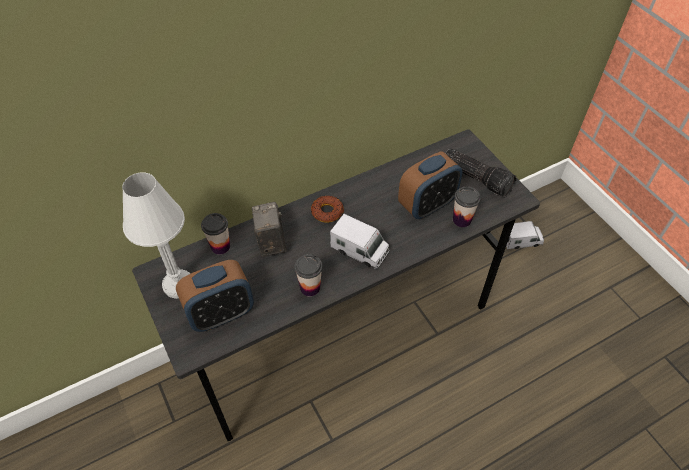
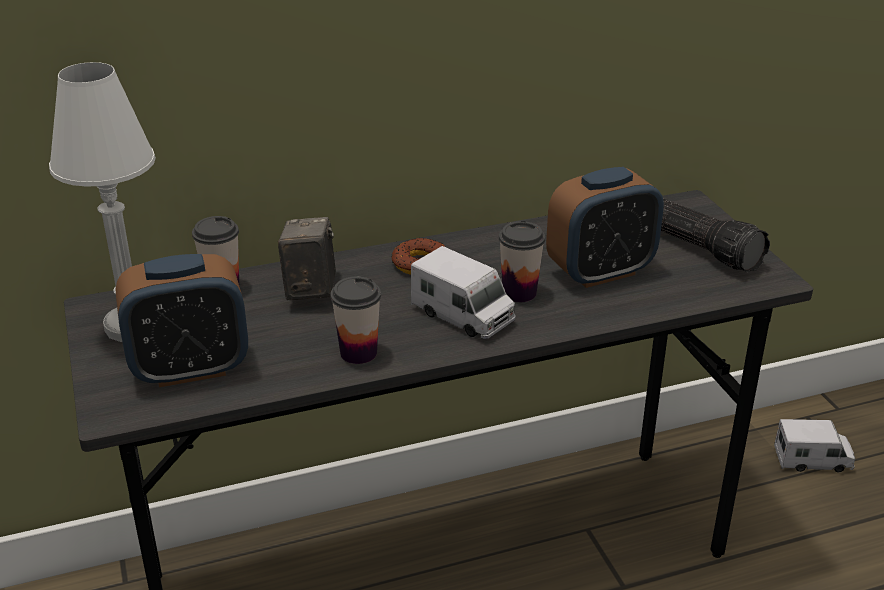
camera: 10 degrees right, 20 degrees down
(462, 220) = (660, 296): cup -> cup (519, 293)

